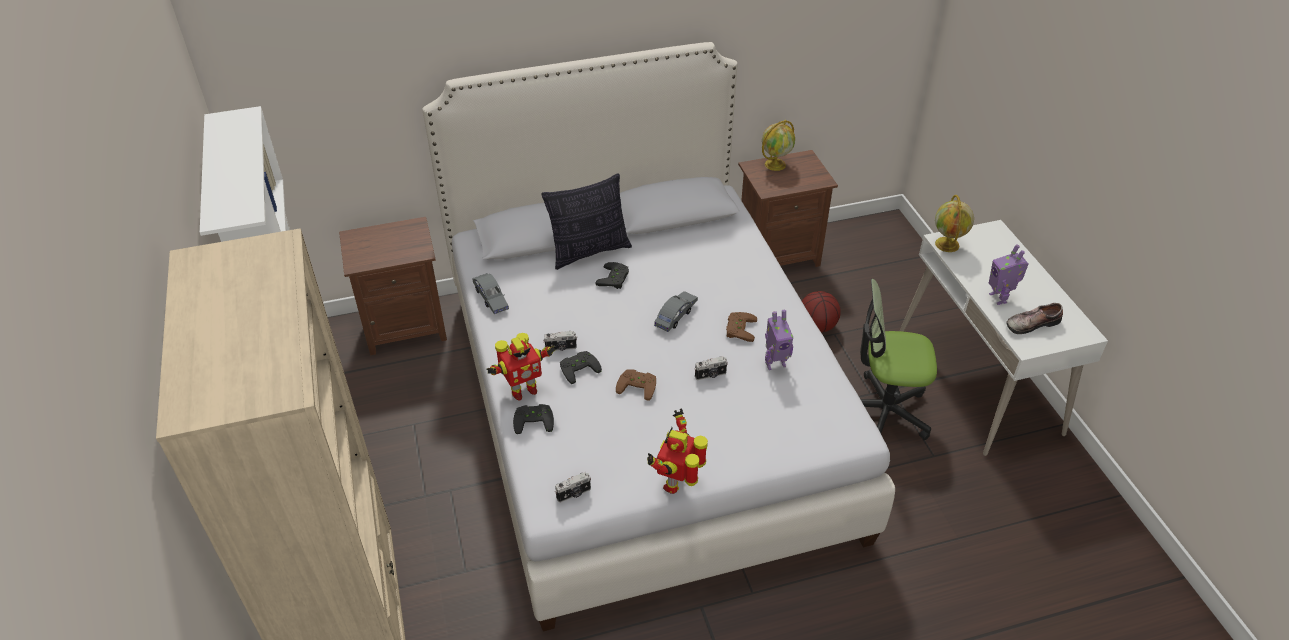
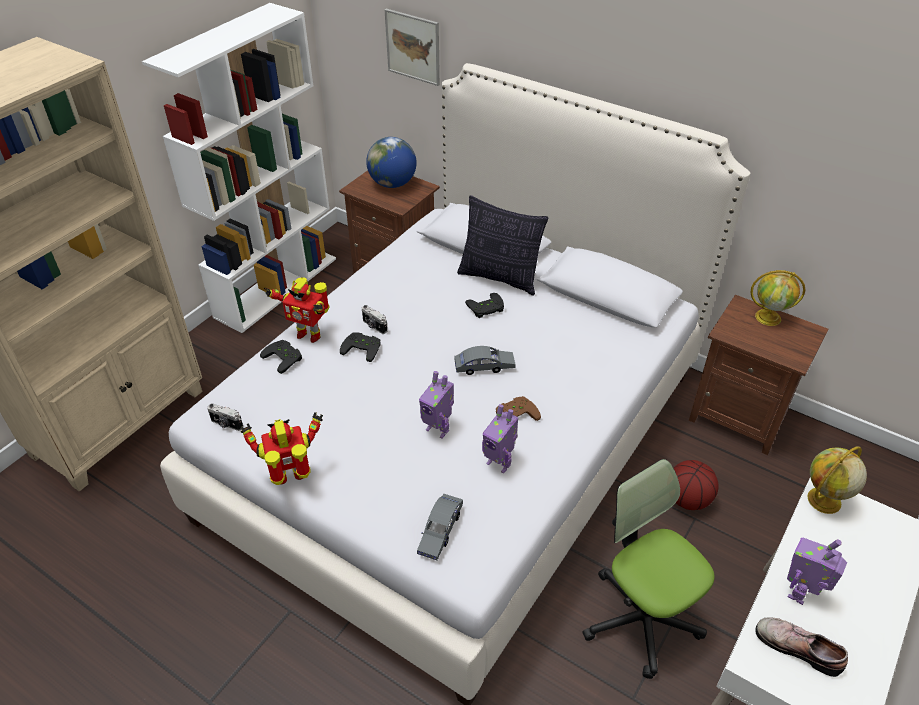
camera: 50 degrees right, 0 degrees up
(364, 91) = (413, 47): none -> picture
(384, 239) = (393, 184): none -> globe
(491, 298) = (388, 262): grey toy car -> grey toy car (440, 531)
(638, 385) = (377, 391): brown game controller -> none
(710, 375) = (438, 429): camera -> toy robot

